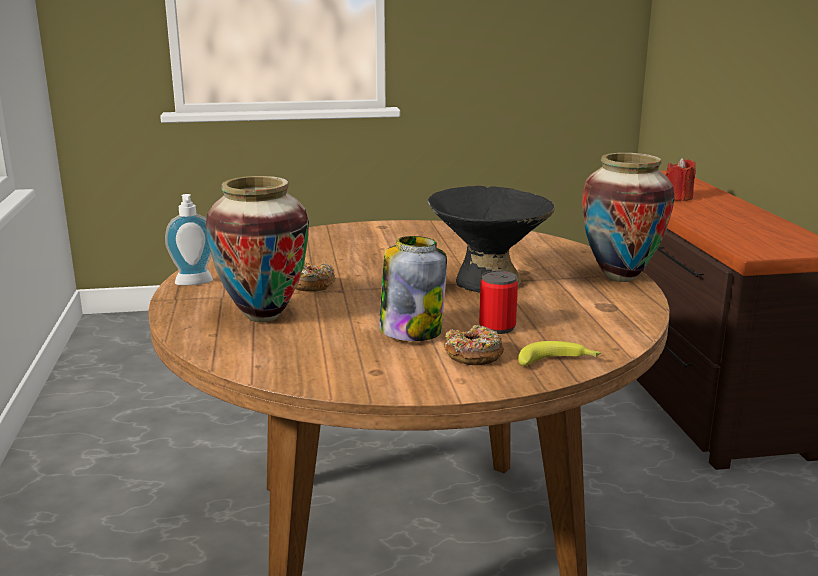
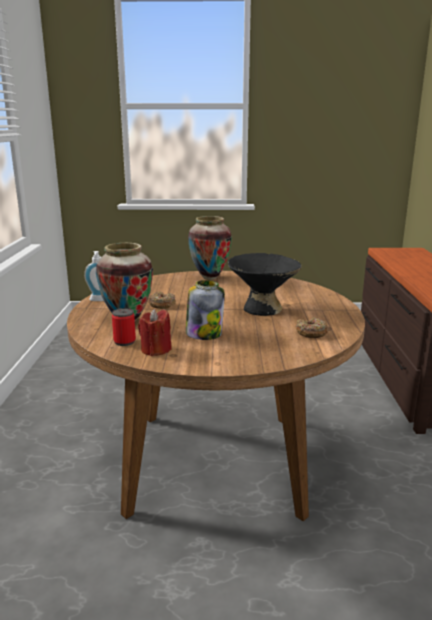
camera: 10 degrees right, 0 degrees up
(473, 355) = (232, 350): donut -> donut (311, 333)
(497, 327) = (254, 335): can -> can (124, 342)
(559, 362) = (279, 357): banana -> none
(619, 277) = (342, 311): vase -> vase (209, 277)
(678, 198) = (413, 265): red candle -> red candle (156, 350)

